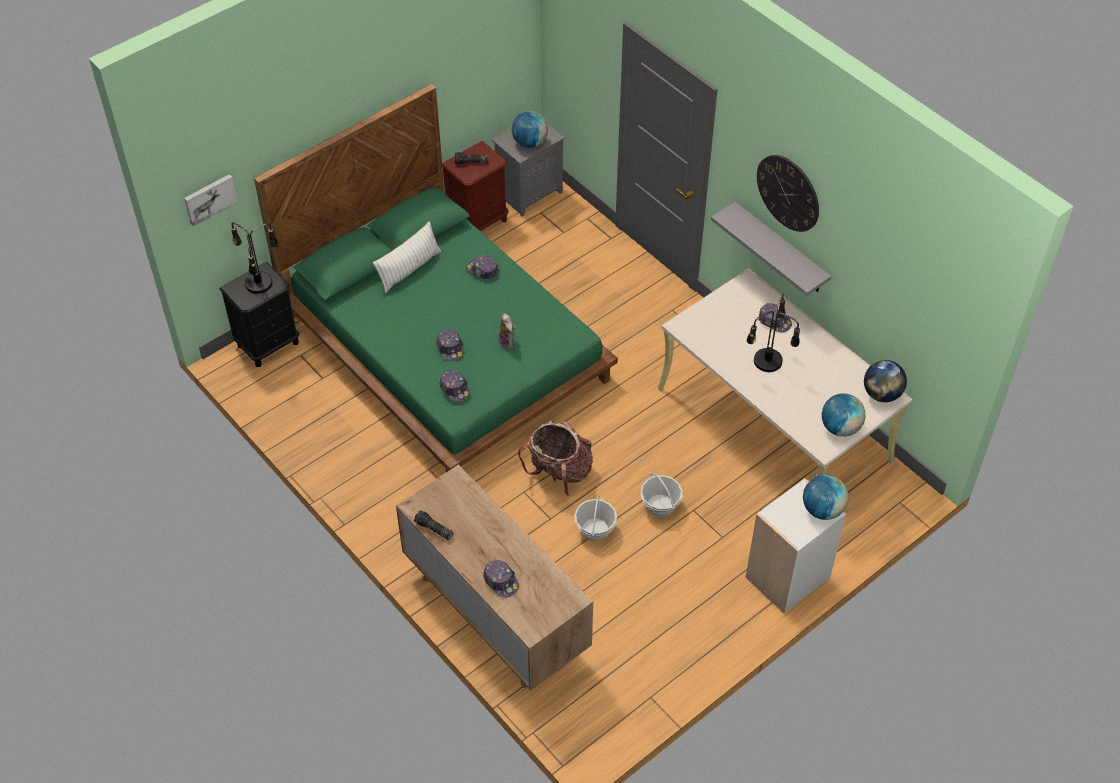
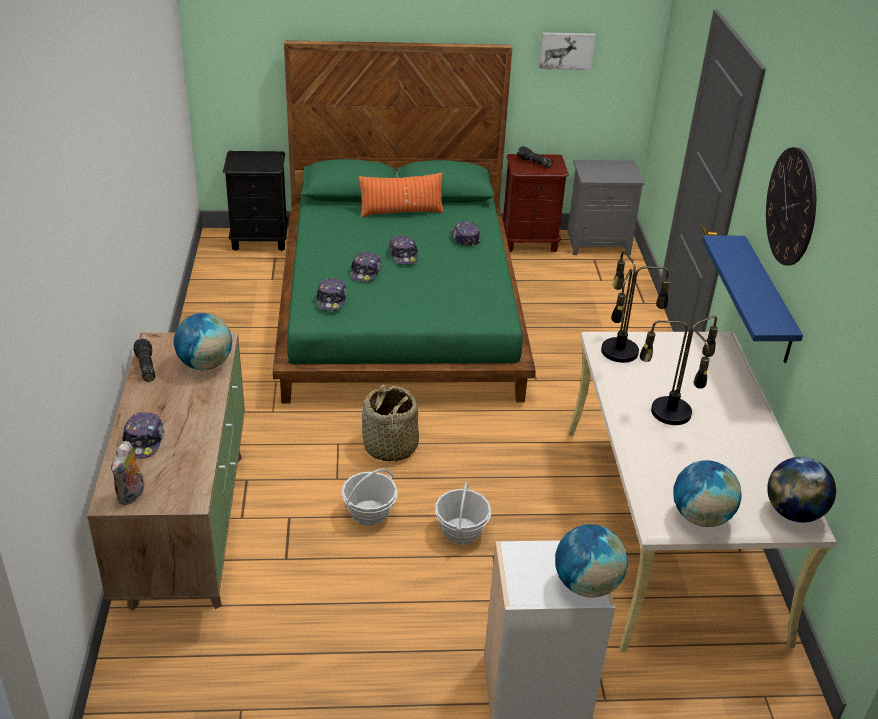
camera: 35 degrees right, 15 degrees down
(209, 198) = (233, 39): picture -> picture (566, 50)
(259, 283) = (260, 160): table lamp -> table lamp (620, 351)
(409, 269) = (401, 212): white pillow -> orange pillow
(508, 342) = (425, 293): plush toy -> plush toy (132, 495)
(530, 143) = (606, 174): globe -> globe (205, 364)
(559, 472) = (390, 447): backpack -> basket
(774, 321) = (716, 383): cap -> cap (403, 255)
(780, 249) = (767, 300): grey shelf -> blue shelf

